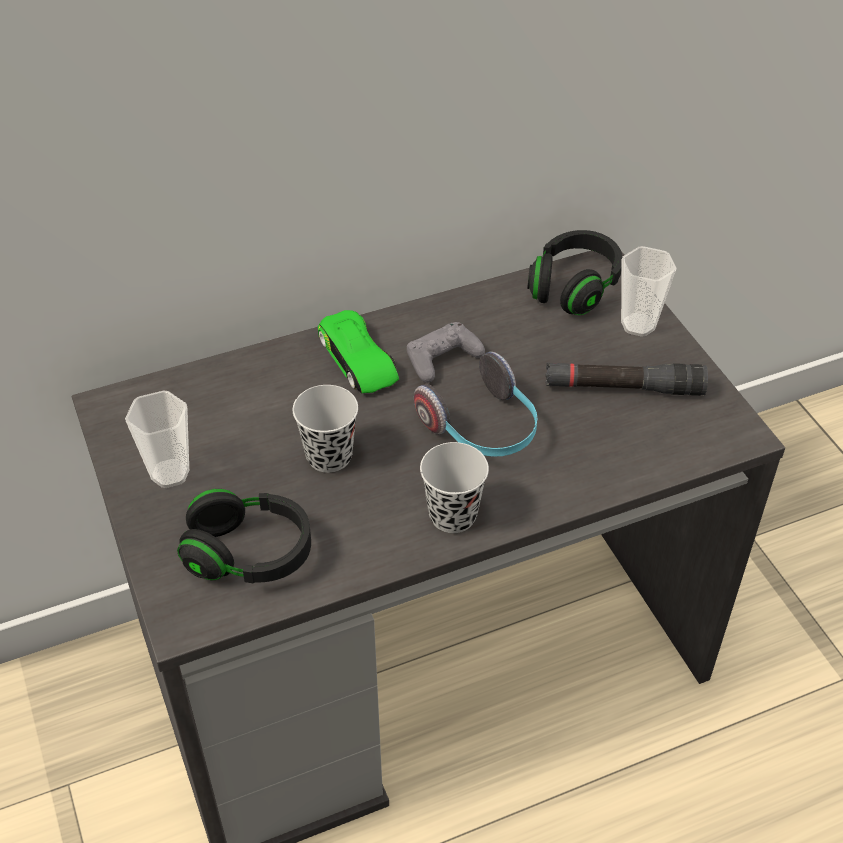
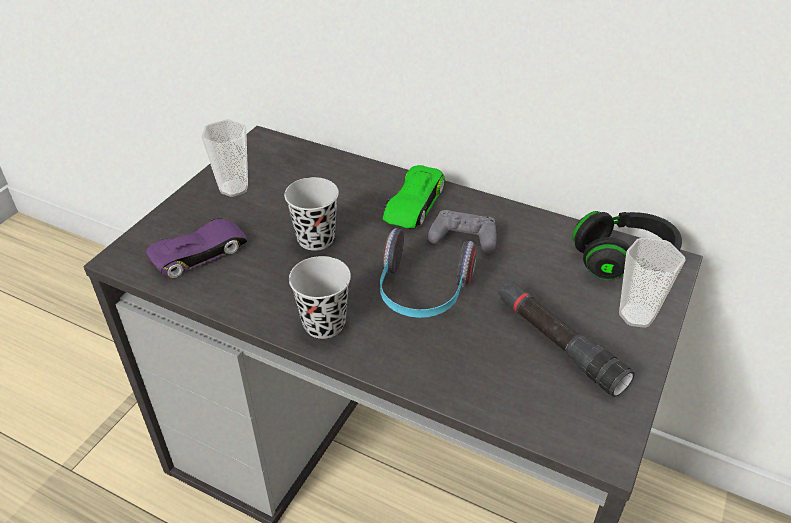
camera: 50 degrees right, 5 degrees down
(249, 554) = (199, 253): black headphones -> purple toy car

